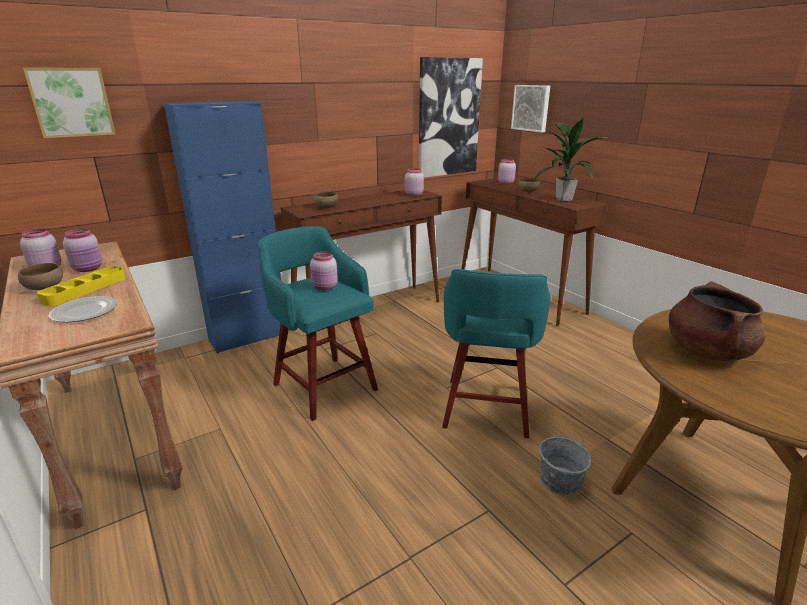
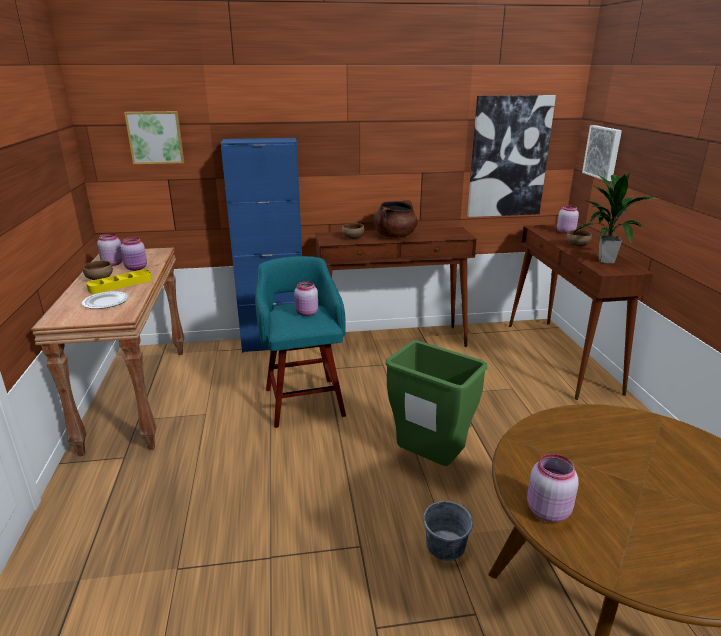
camera: 25 degrees right, 0 degrees up
(413, 195) = (448, 234): pink jar -> pink jar (546, 511)
(485, 409) = (428, 461): turquoise stool -> green trash can
(706, 351) = (575, 454): brown cooking pot -> brown cooking pot (395, 236)

